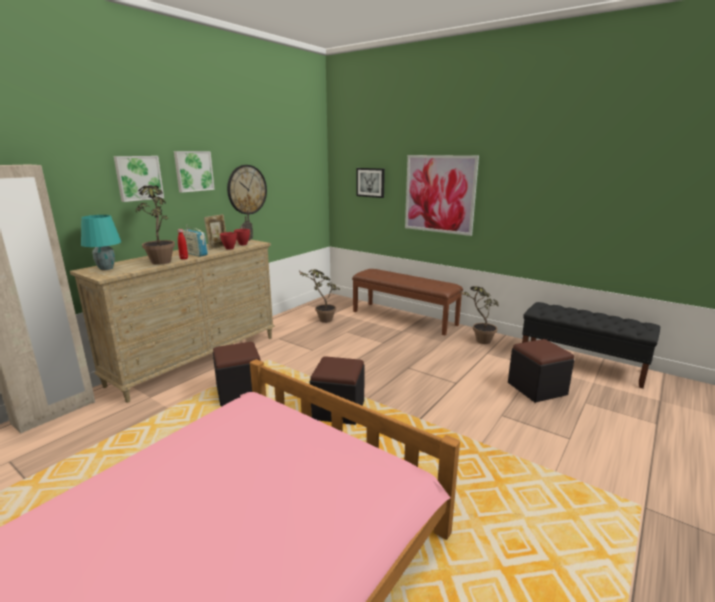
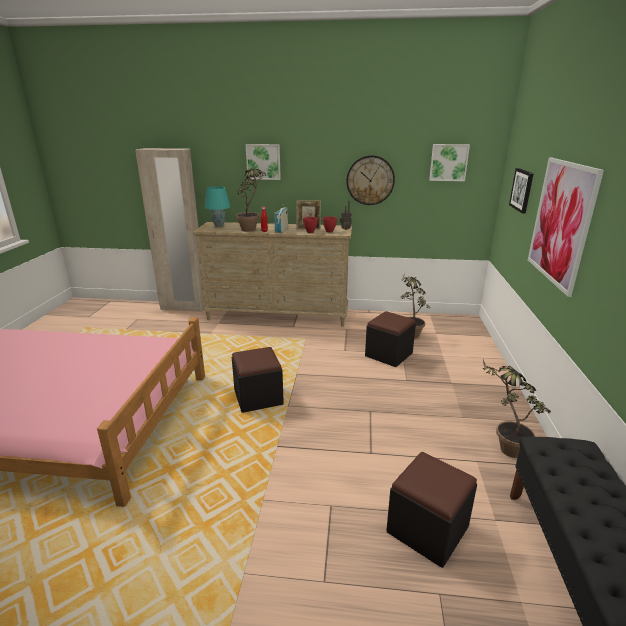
camera: 60 degrees right, 5 degrees up
(193, 171) = (313, 159): picture -> picture (448, 162)
(240, 392) = (249, 348): black ottoman -> black ottoman (388, 355)
(404, 318) = (488, 374): brown bench -> none

